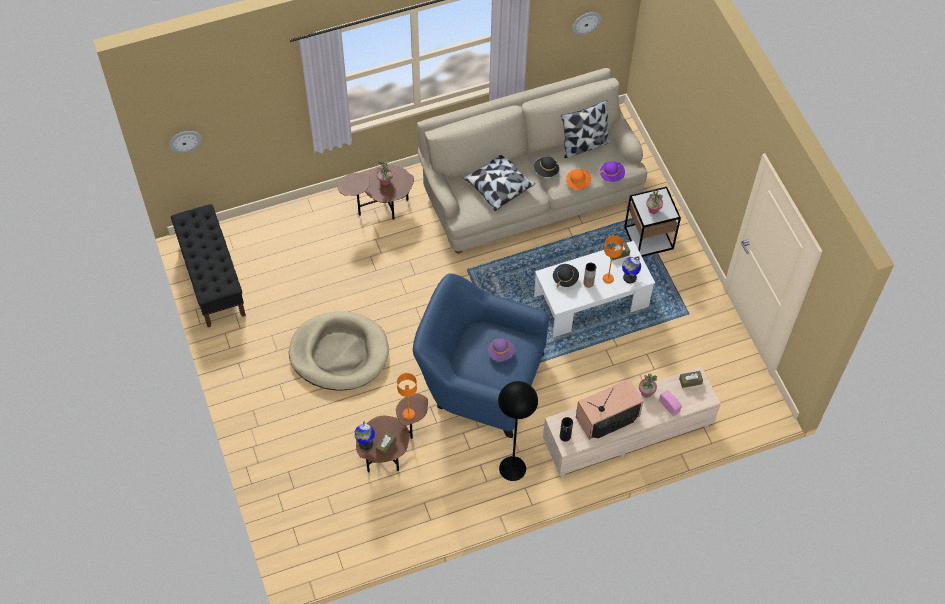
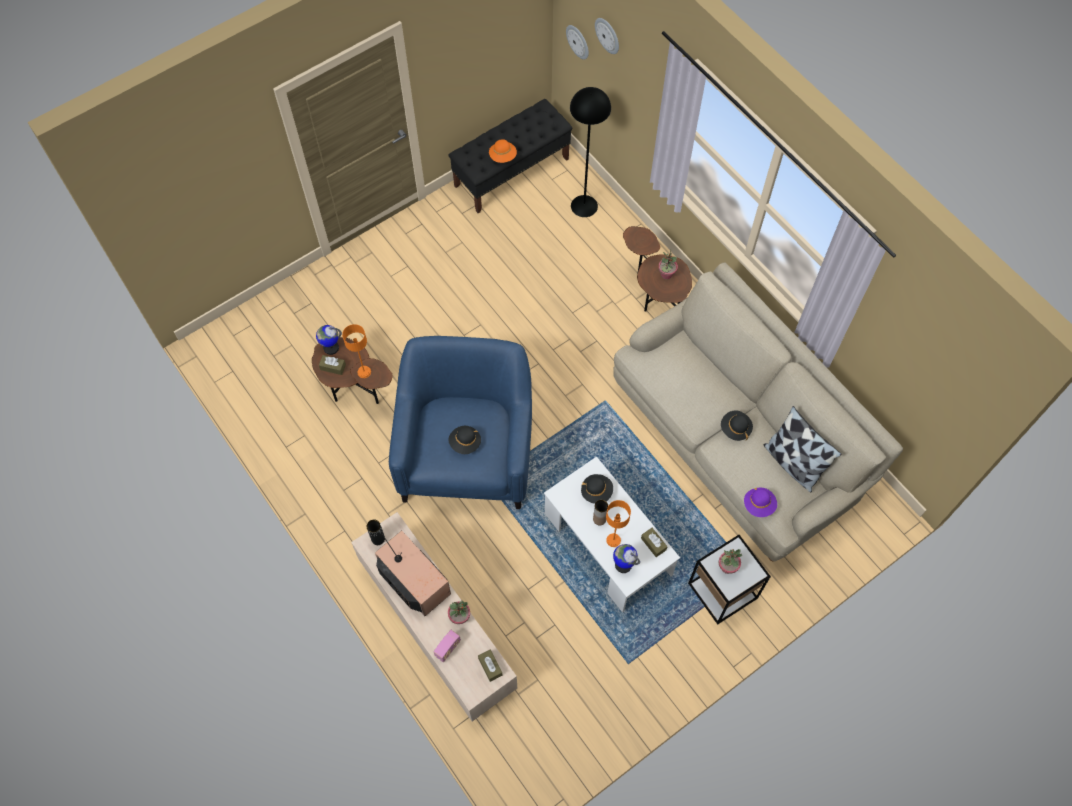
camera: 75 degrees right, 5 degrees up
(339, 353) = (459, 308): beige dog bed -> none
(498, 187) = (691, 382): pillow -> none
(501, 353) = (465, 443): purple hat -> black hat
(512, 468) = (365, 512): black floor lamp -> black floor lamp (584, 206)
(578, 182) = (732, 468): orange hat -> orange hat (503, 156)
(586, 22) = (923, 381): wall clock -> wall clock (608, 35)

